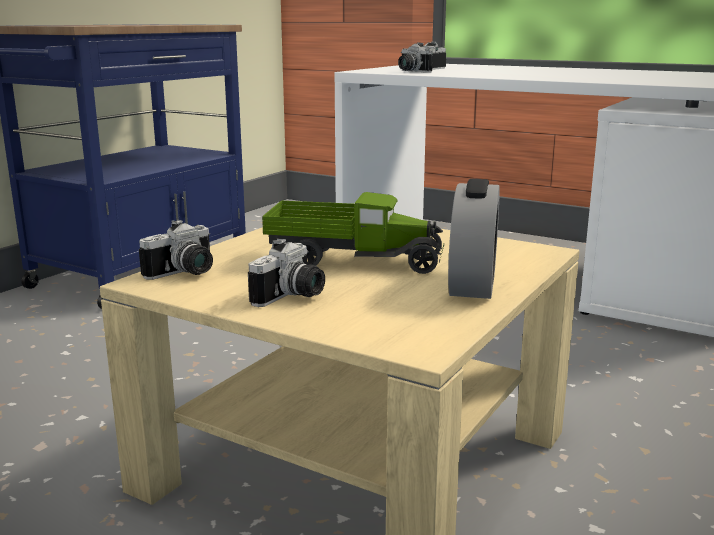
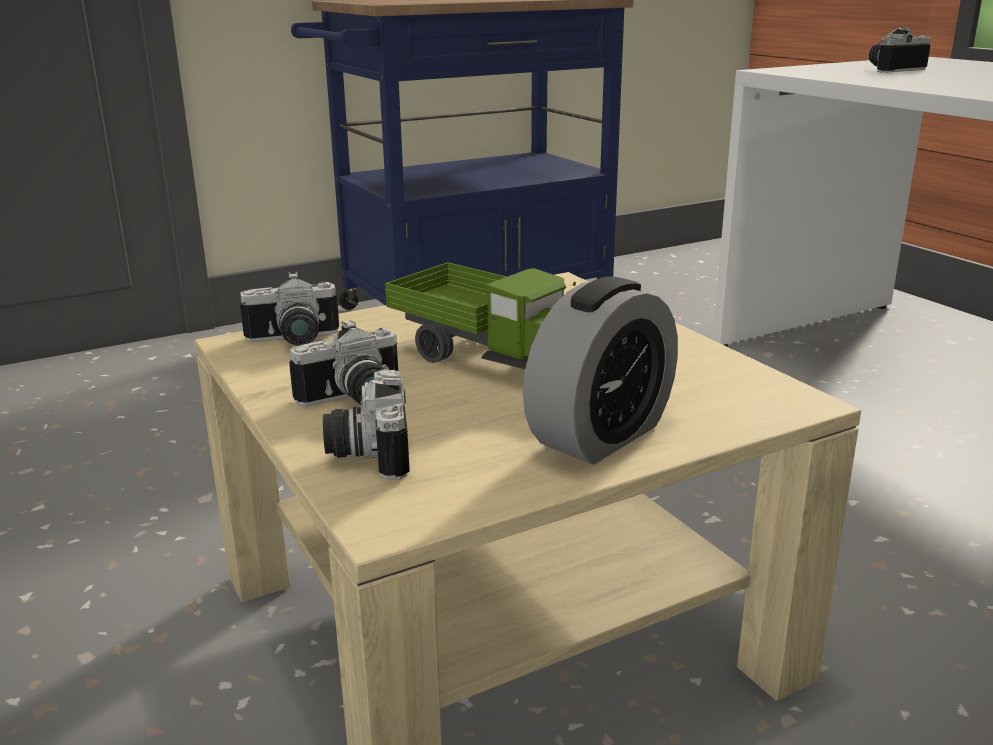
camera: 30 degrees right, 5 degrees up
(410, 71) = (848, 74): camera -> camera (367, 452)

